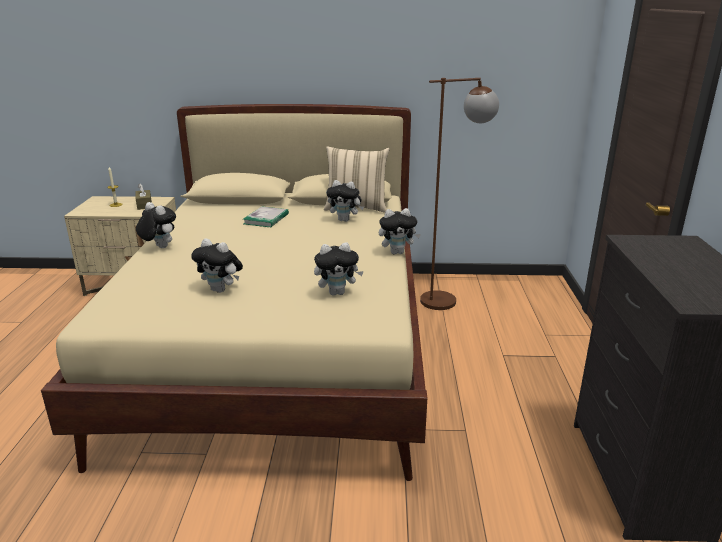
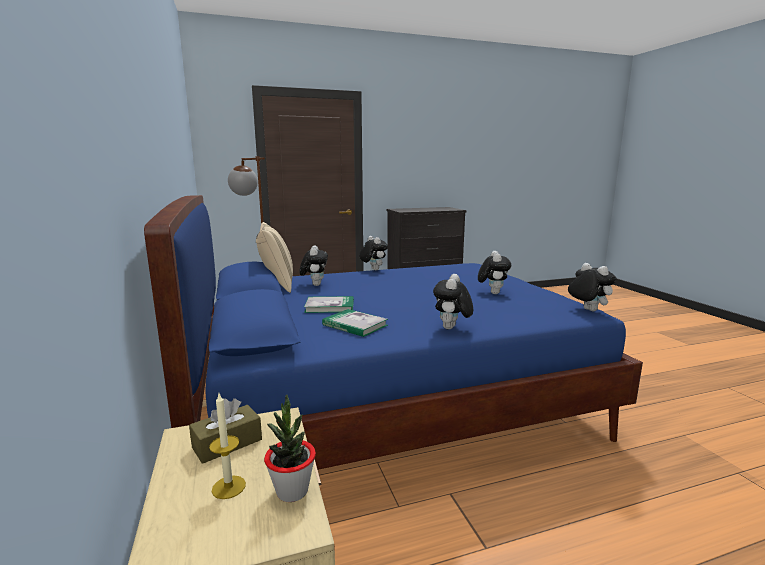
camera: 110 degrees left, 10 degrees down
(97, 212) = (292, 491): none -> potted plant
(212, 221) = (355, 325): none -> book
(281, 349) = (387, 403): beige bed -> blue bed
(337, 293) = (451, 273): plush toy -> plush toy (587, 310)

